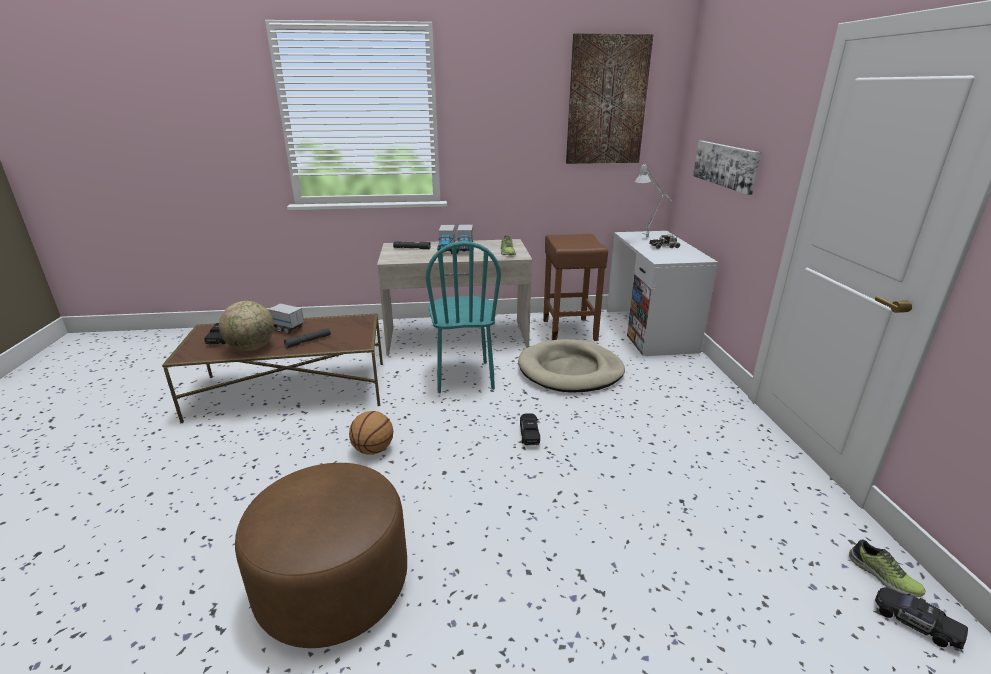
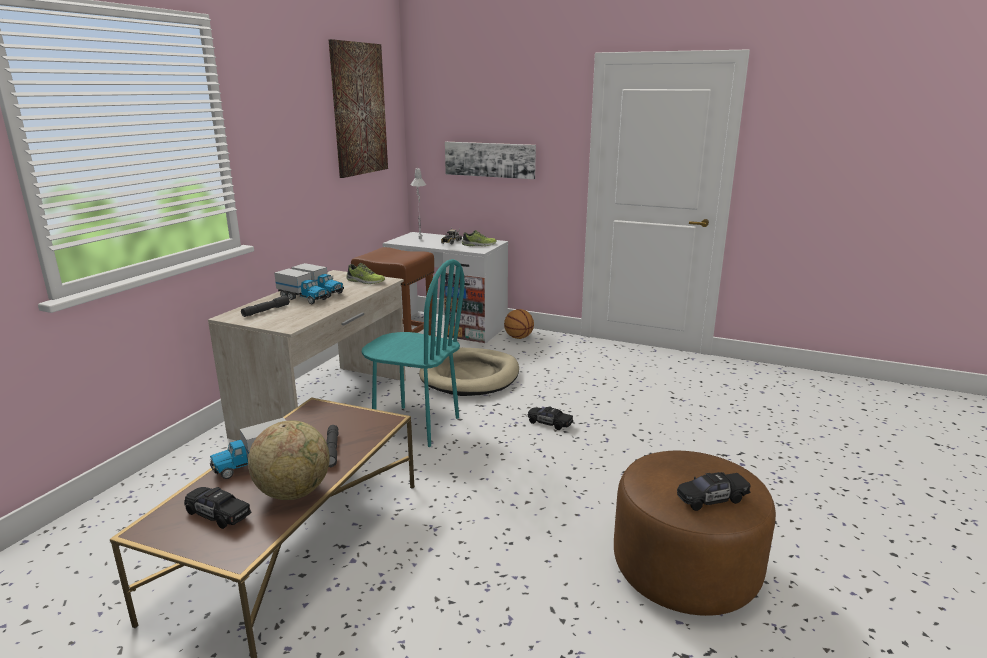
camera: 60 degrees left, 5 degrees down
(373, 450) = (497, 508): basketball -> basketball (519, 337)
(882, 576) = (762, 373): shoe -> shoe (479, 245)
(915, 623) = (794, 380): black toy car -> black toy car (711, 499)

